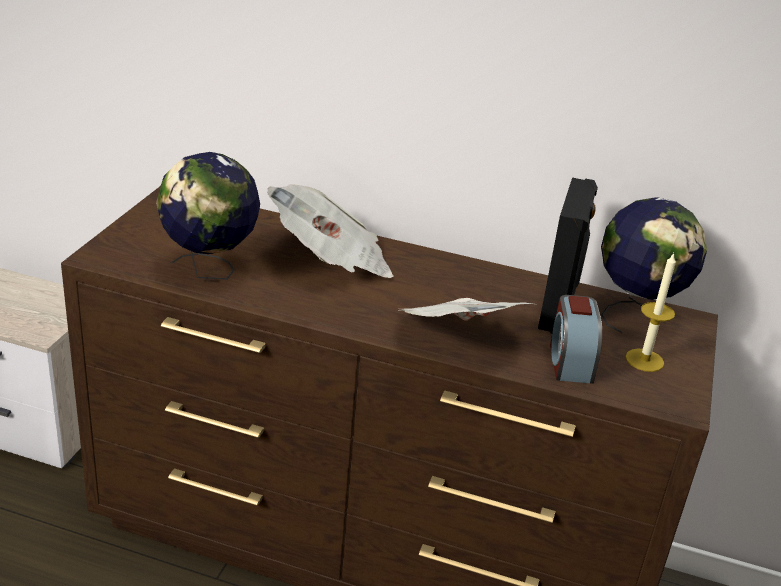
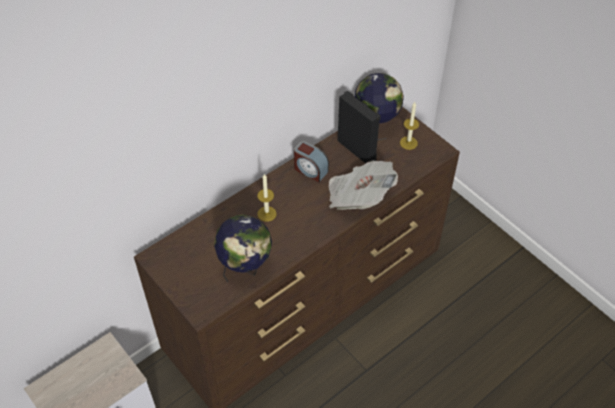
camera: 55 degrees left, 20 degrees up
(331, 261) = (266, 214): newspaper -> candle
(570, 361) = (396, 168): alarm clock -> alarm clock (310, 170)

